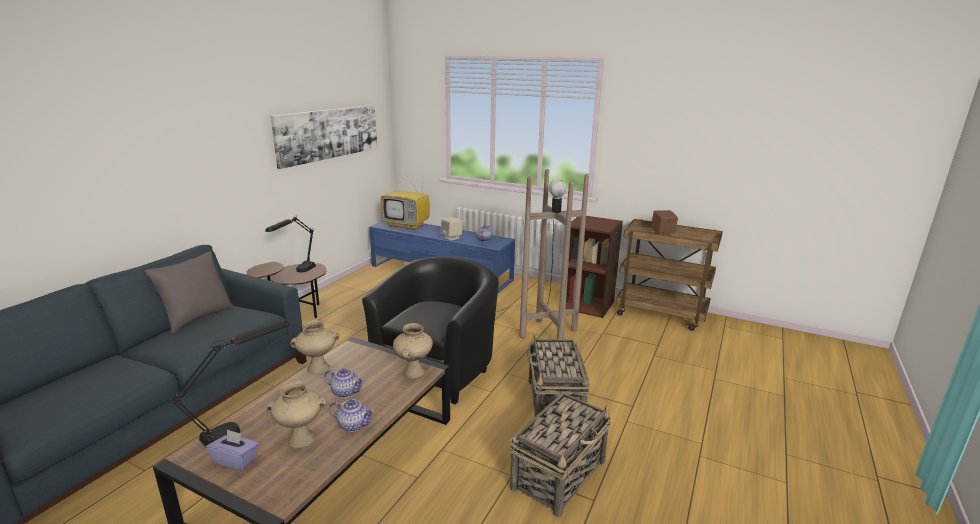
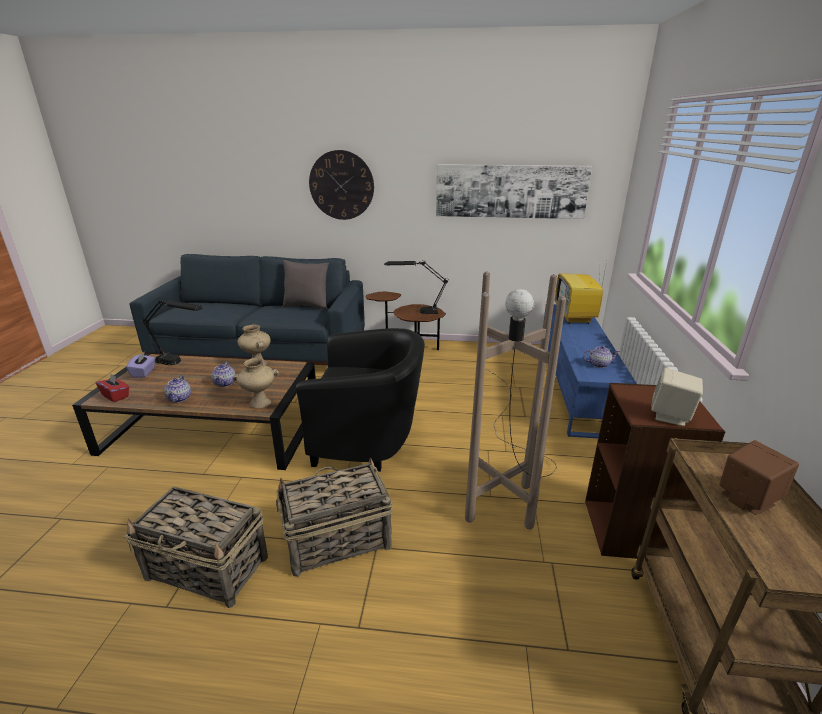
camera: 70 degrees right, 5 degrees up
(174, 154) = (341, 185): none -> wall clock
(291, 482) = (116, 396): none -> red tissue box
(300, 439) = (163, 385): beige vase -> none
(452, 237) = (576, 346): beige speaker -> beige speaker (671, 416)

